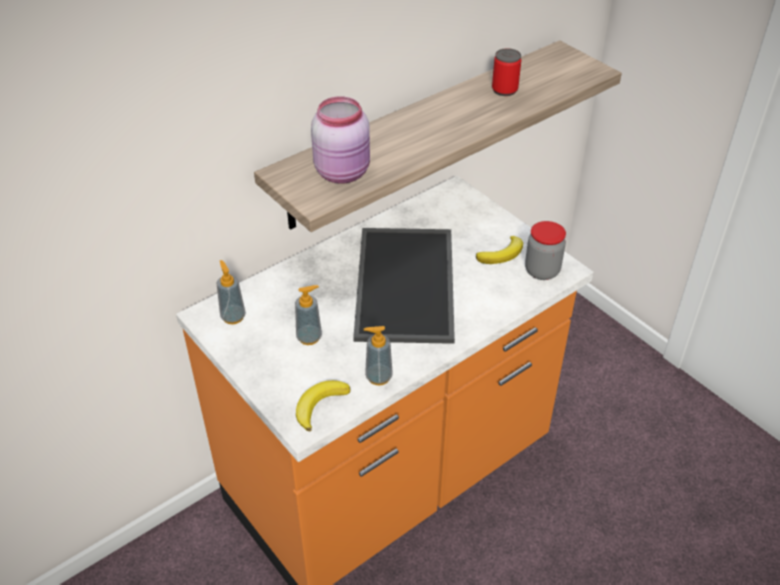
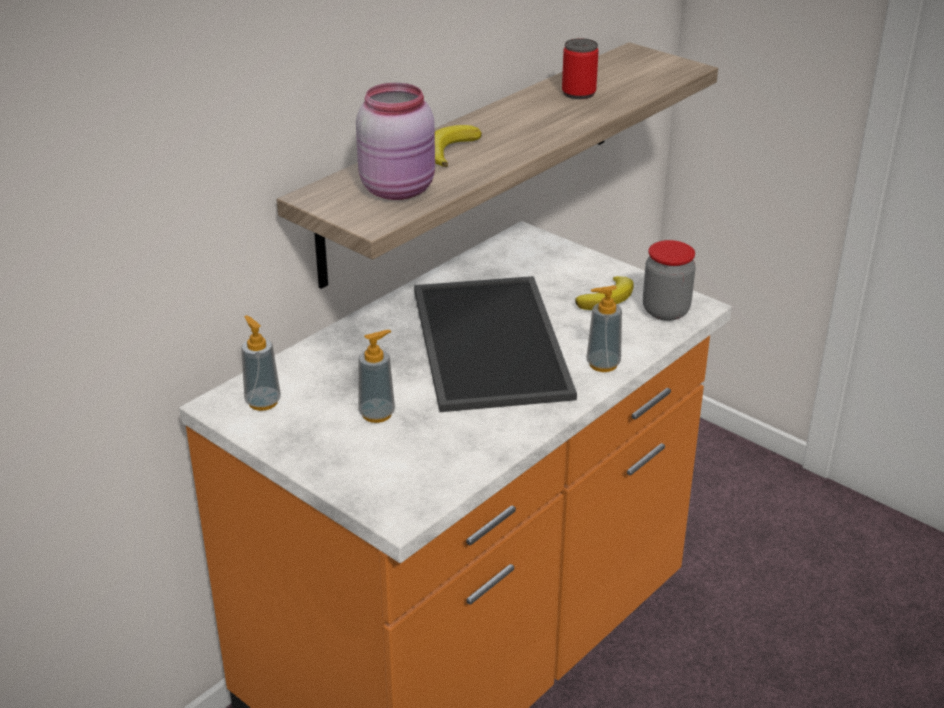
camera: 10 degrees left, 10 degrees down
(319, 405) = (415, 489): banana -> banana (449, 150)
(378, 377) = (486, 448): soap dispenser -> soap dispenser (603, 364)

